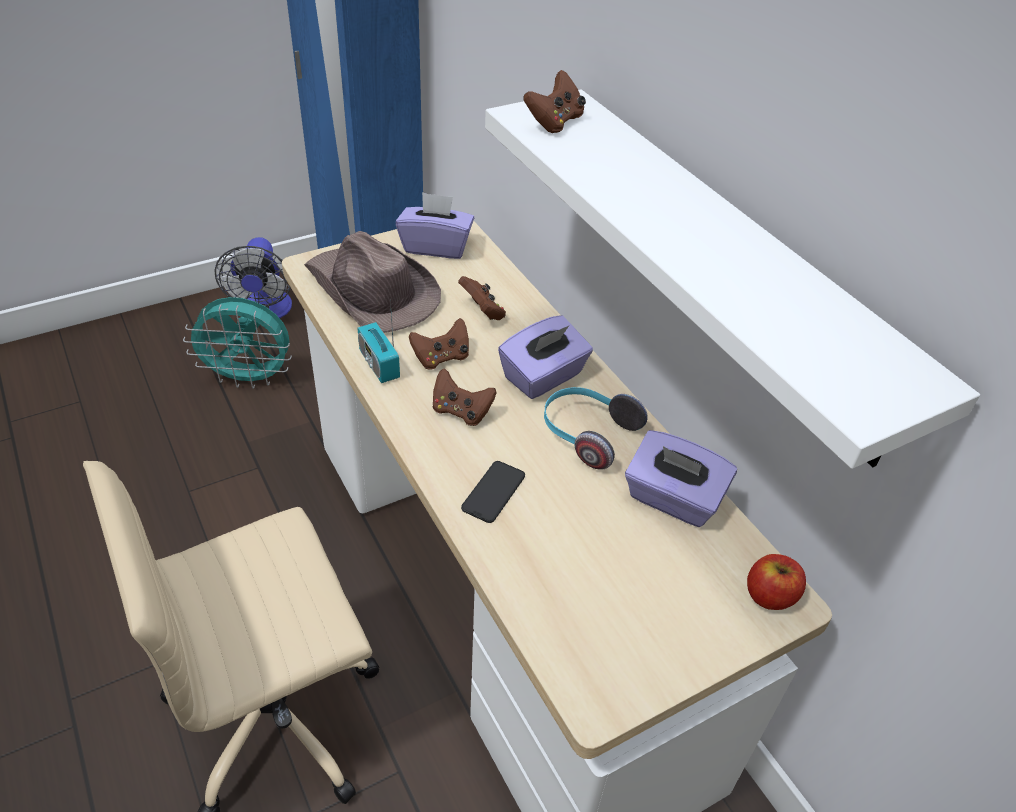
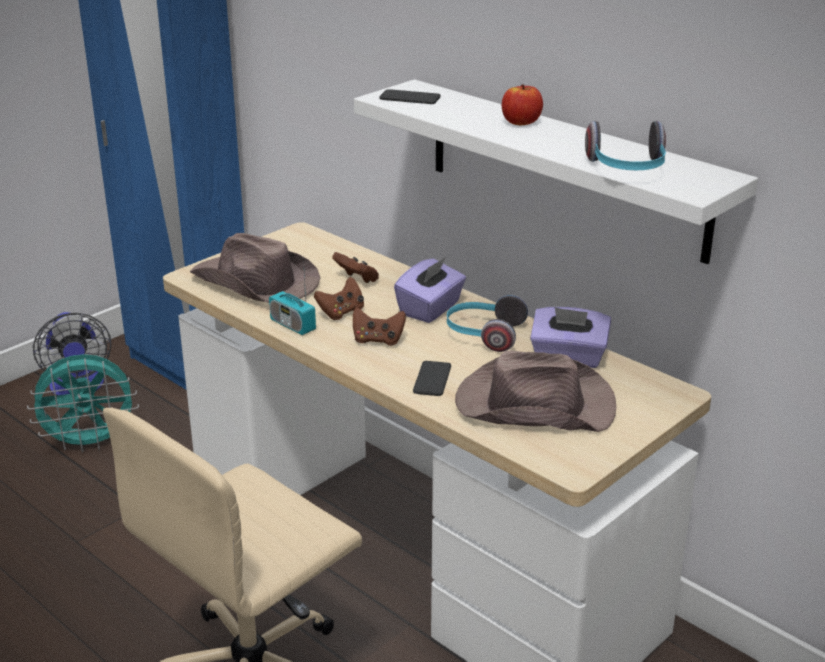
camera: 15 degrees left, 15 degrees down
(436, 246) = (291, 246): purple tissue box -> none
(554, 122) = (410, 98): brown game controller -> phone
(595, 569) = (533, 404): none -> brown hat
(769, 595) = (663, 393): apple -> apple (521, 122)
(780, 329) = (627, 169): none -> headphones

